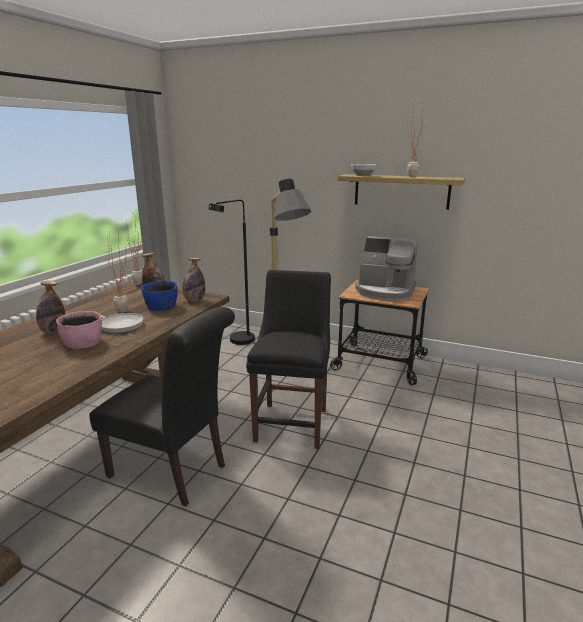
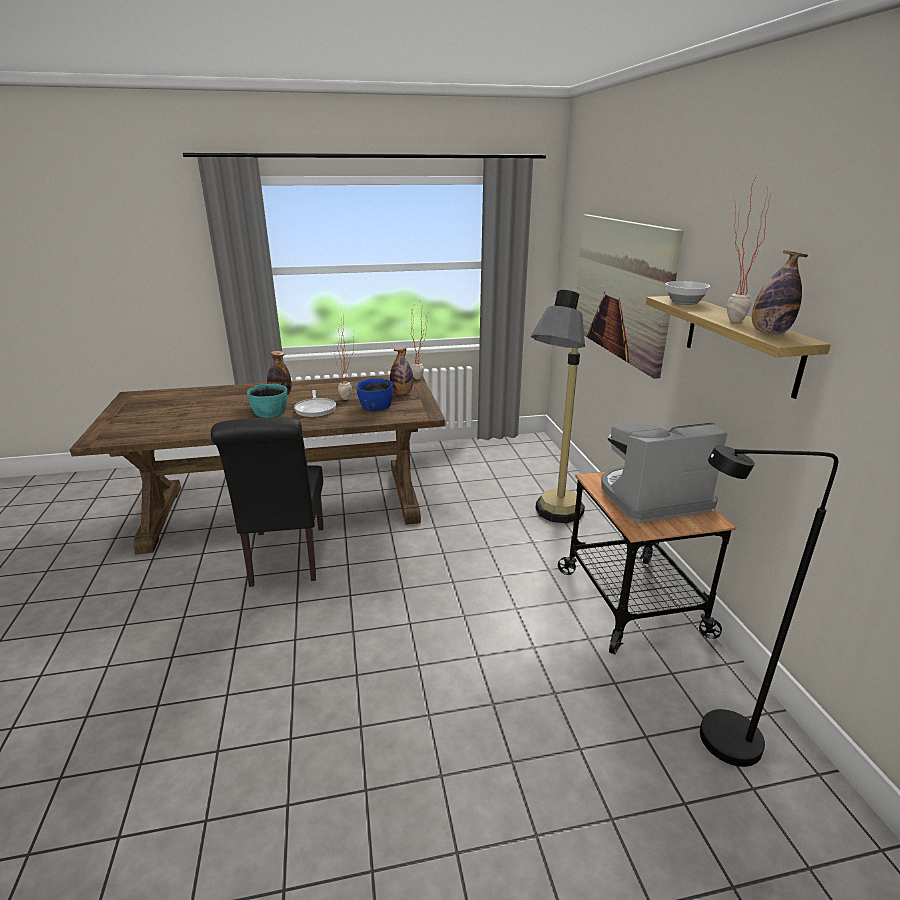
camera: 55 degrees right, 5 degrees up
(83, 342) = (270, 412): pink bowl -> turquoise bowl
(194, 300) = (409, 411): bottle -> bottle (769, 333)
(237, 342) = (533, 486): black floor lamp -> black floor lamp (713, 741)
(271, 182) = (621, 288): none -> picture
(292, 422) = (419, 589): black chair -> none
(385, 291) = (651, 498): coffee machine -> coffee machine turned 90 degrees clockwise

